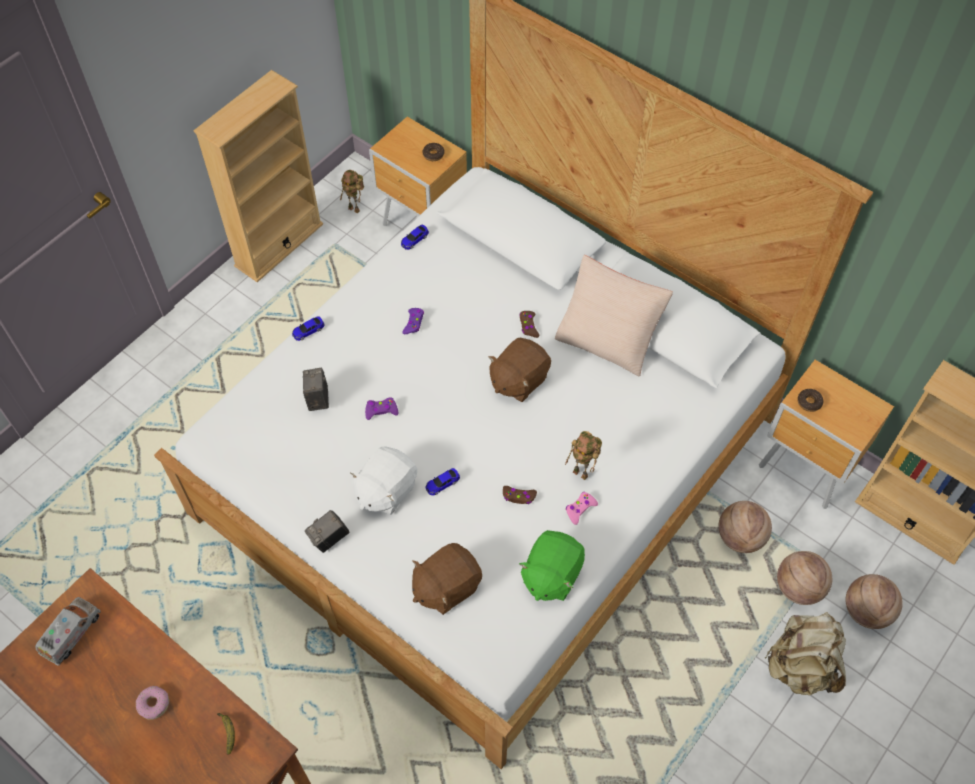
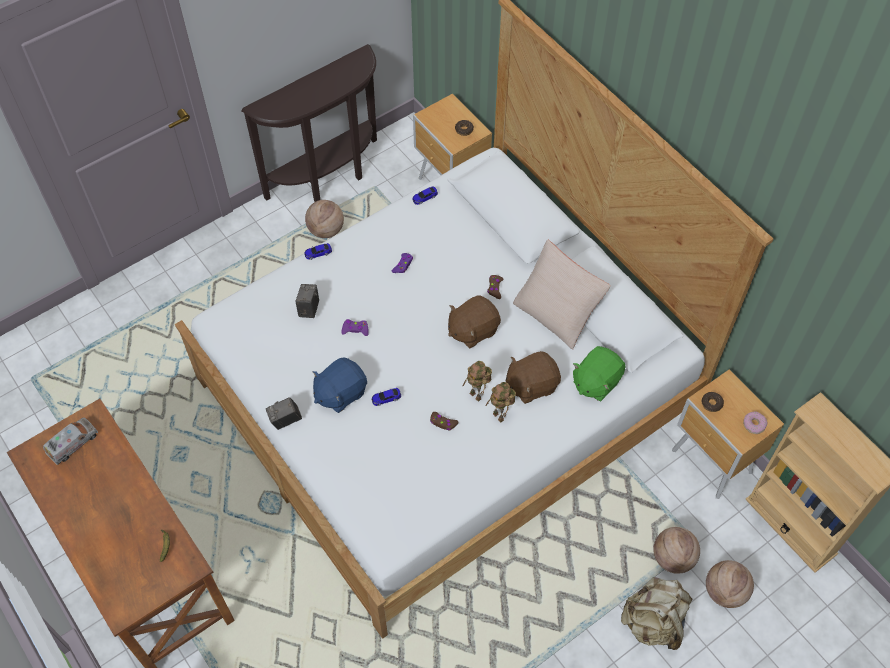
camera: 15 degrees right, 0 degrees up
(154, 704) = (117, 511): donut -> donut (754, 424)
(279, 245) = (329, 178): beige bookcase -> brown console table
(355, 209) = (400, 161): toy robot -> toy robot (477, 396)
(385, 490) = (340, 393): white plush toy -> blue plush toy
(446, 586) = (364, 479): brown plush toy -> brown plush toy (531, 385)
(551, 575) = (449, 490): green plush toy -> green plush toy (595, 382)
(580, 509) = (489, 444): pink game controller -> none
(740, 537) = (636, 505): basketball -> basketball (326, 230)

